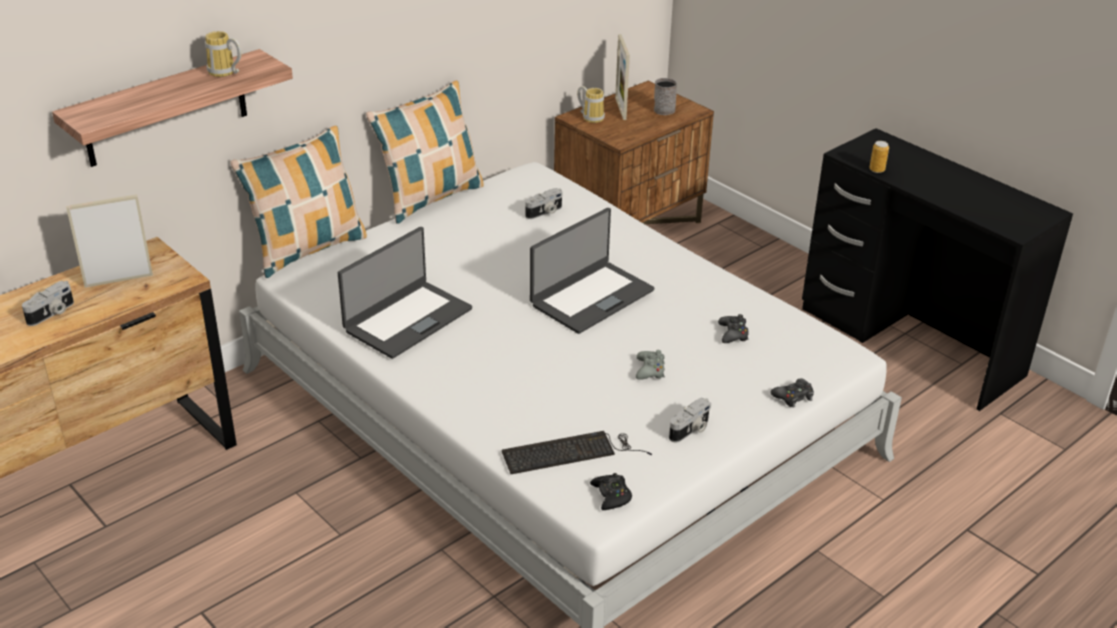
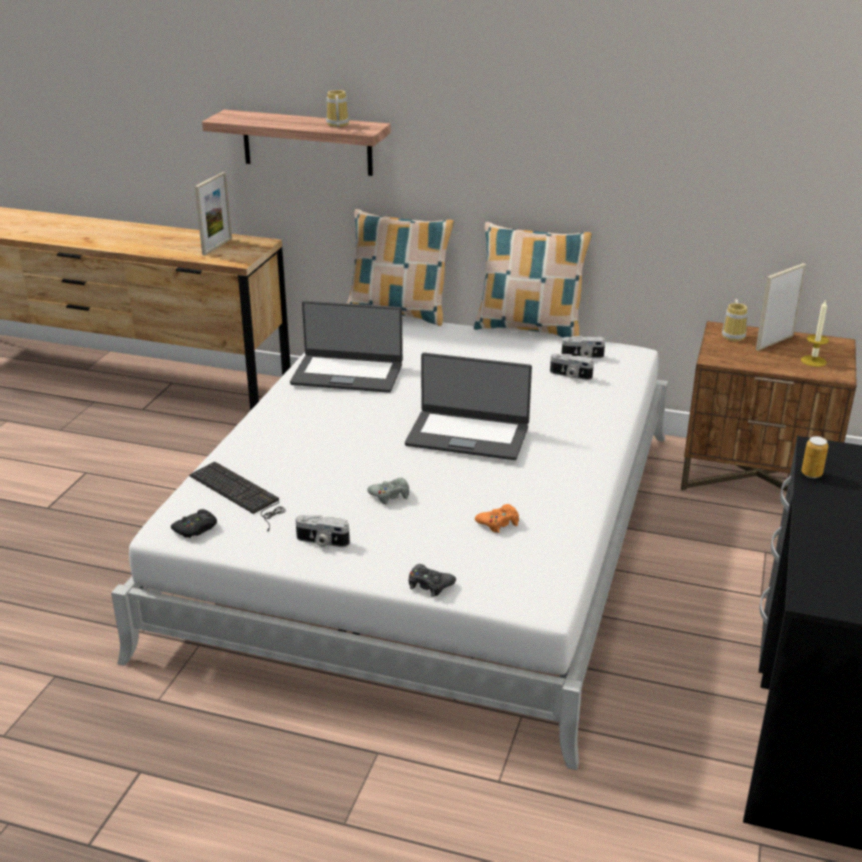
camera: 60 degrees right, 5 degrees down
(52, 313) = (161, 243): camera -> camera (582, 356)
(118, 280) = (217, 246): picture frame -> picture frame turned 75 degrees clockwise
(664, 108) = (813, 361): grey mug -> candle
(733, 334) = (499, 523): black game controller -> orange game controller

